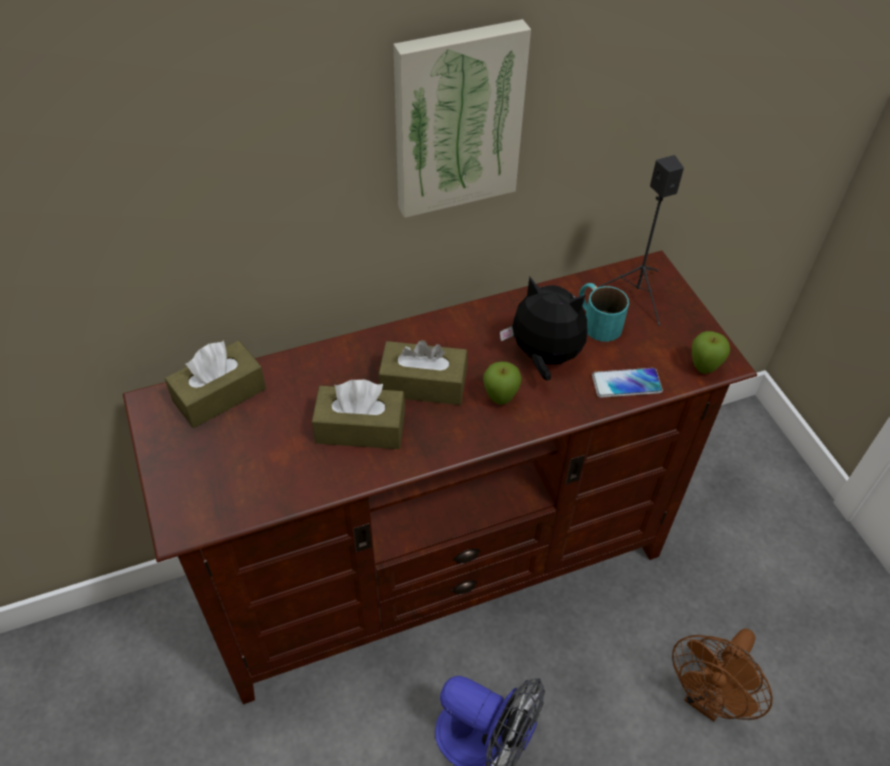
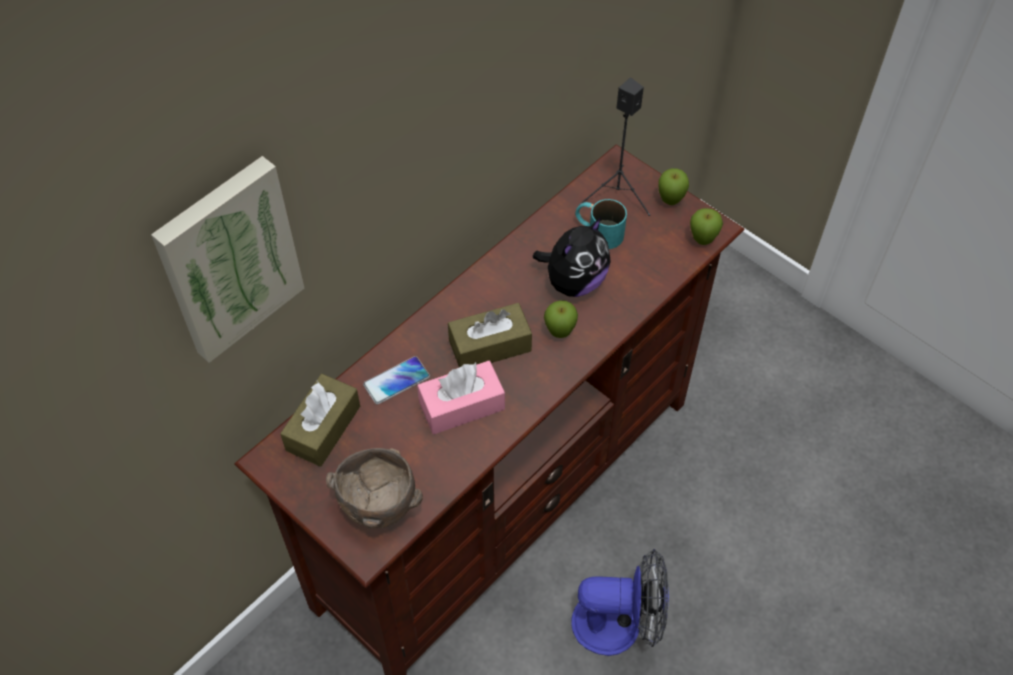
camera: 25 degrees left, 5 degrees up
(220, 492) = (381, 508): none -> brown bowl
(360, 428) = (462, 406): brown tissue box -> pink tissue box
(456, 119) = (458, 116): picture -> picture (228, 258)
(543, 357) = (574, 282): plush toy -> plush toy turned 135 degrees clockwise
(626, 383) = (651, 278): phone -> phone (396, 381)
(689, 320) = (670, 201): none -> apple
(707, 698) = (776, 505): brown fan -> none

